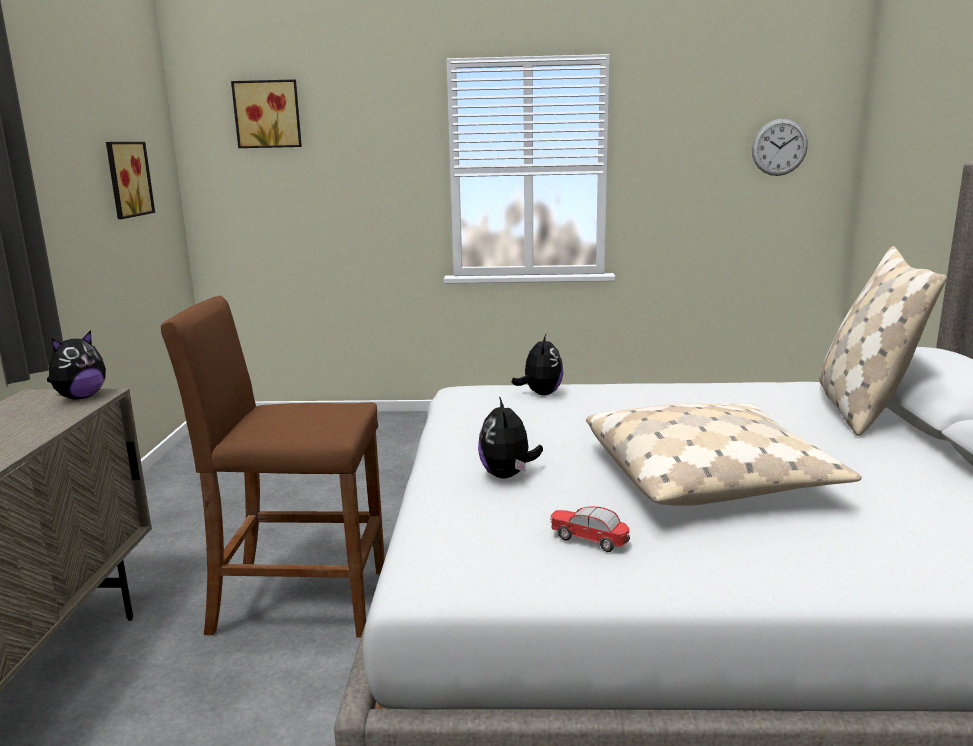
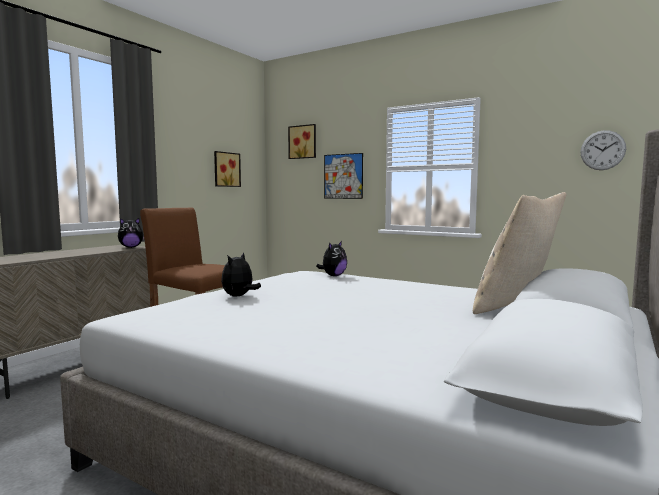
camera: 30 degrees right, 10 degrees down
(364, 183) = (343, 176): none -> picture
(589, 541) = (210, 319): toy car -> none
(708, 477) = (331, 312): beige pillow -> none

